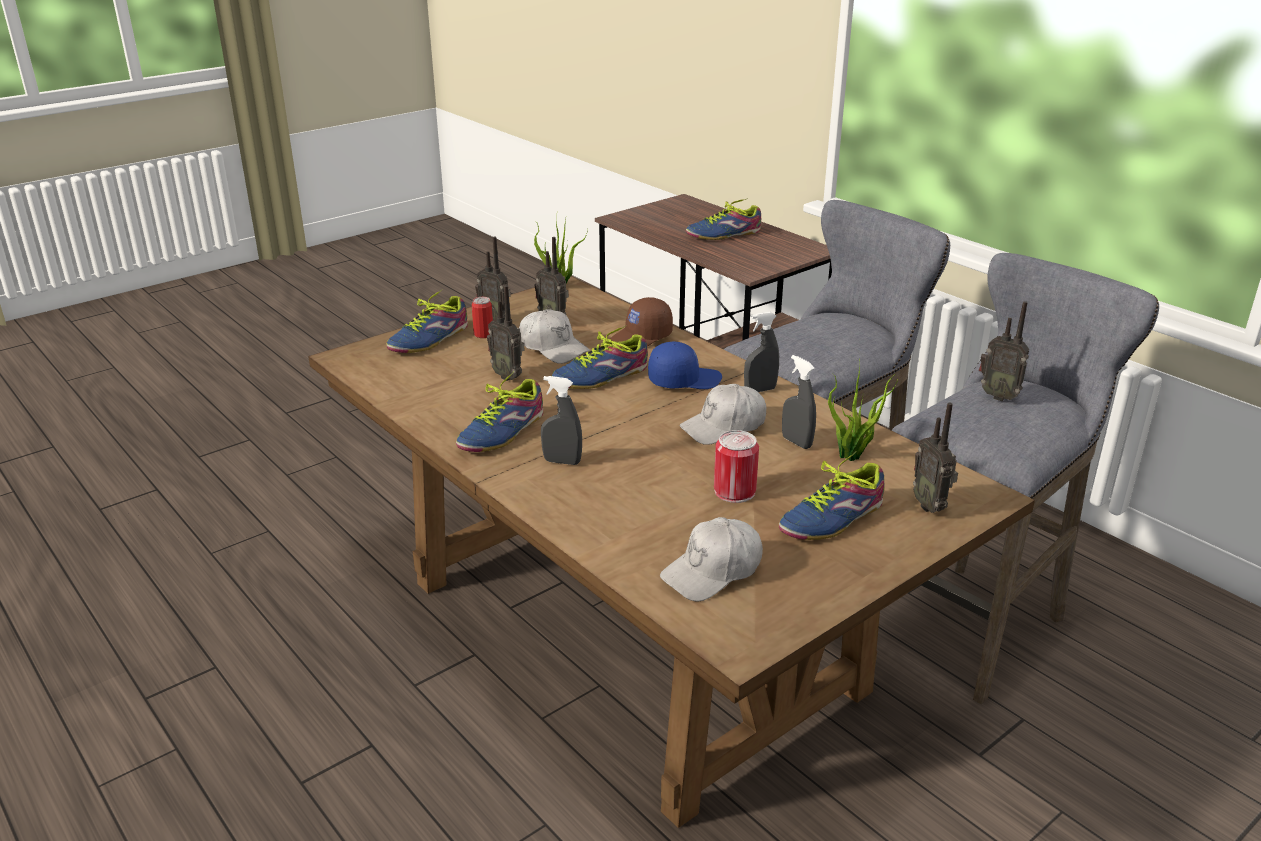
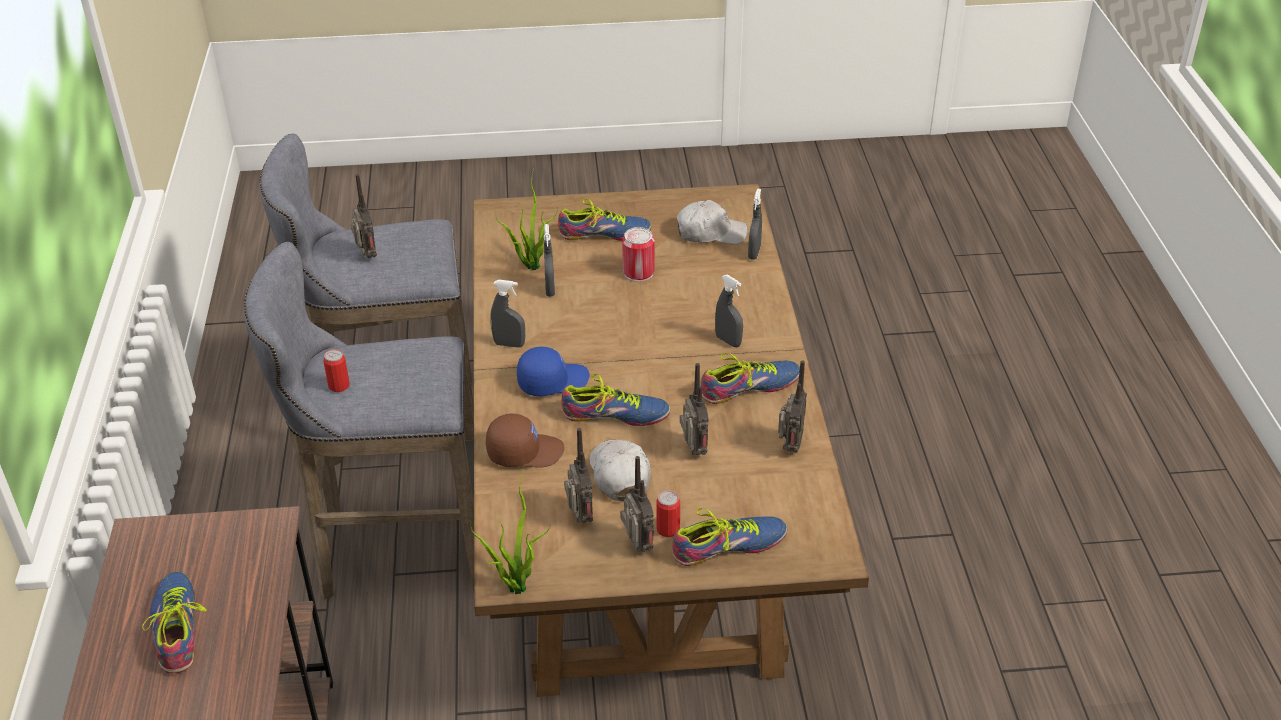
camera: 145 degrees left, 10 degrees up
(630, 566) = (754, 253): none -> grey spray bottle
(684, 380) = (552, 381): blue cap -> blue cap turned 135 degrees clockwise
(724, 234) = (176, 628): shoe -> shoe turned 120 degrees counterclockwise
(724, 426) = (581, 322): white cap -> none
(833, 319) = (339, 386): none -> can
(930, 506) = (537, 218): radio -> radio (789, 448)

